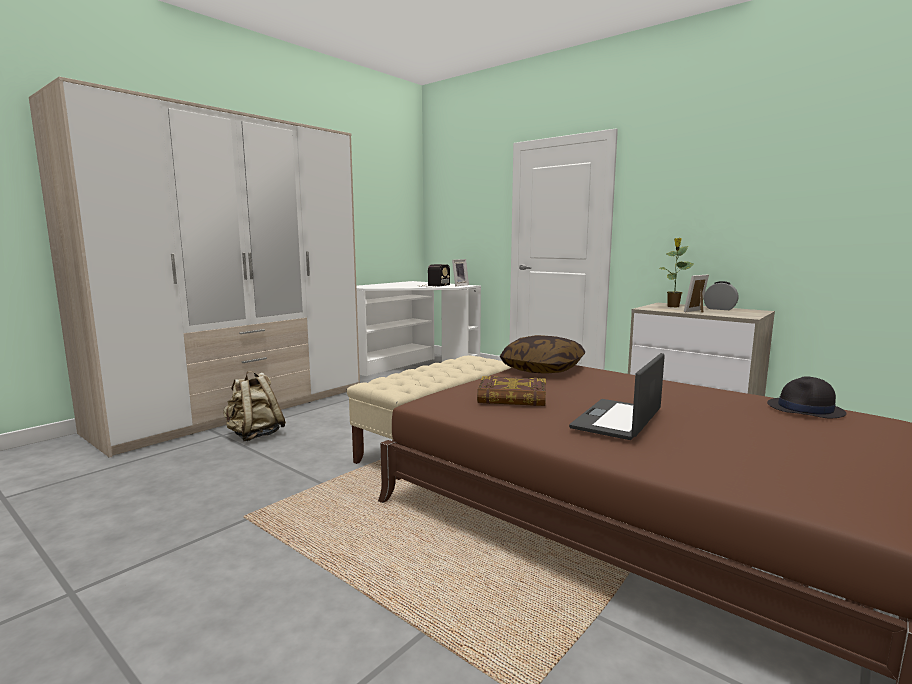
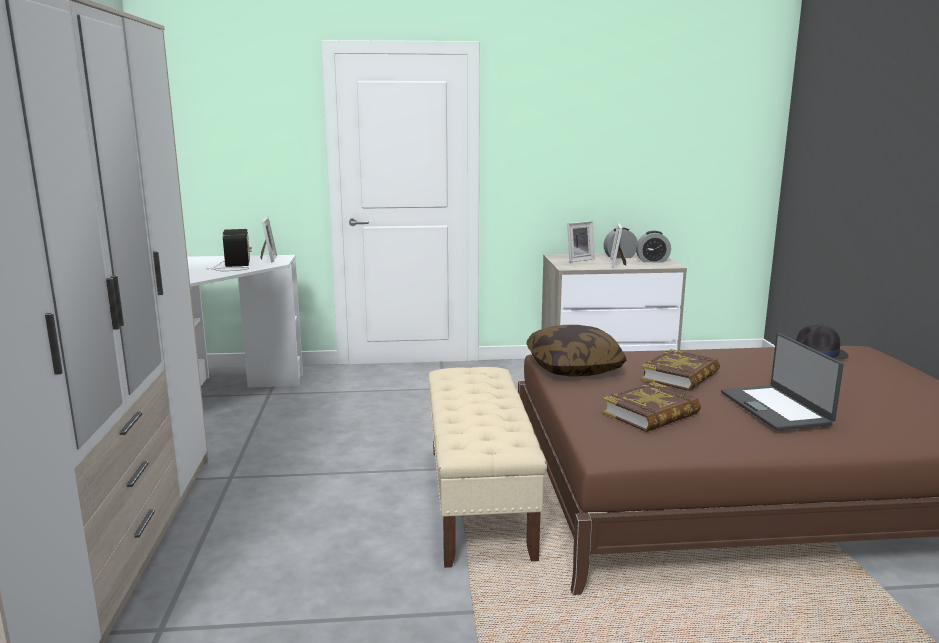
camera: 45 degrees left, 5 degrees up
(255, 435) = (219, 601): beige backpack -> none
(601, 388) = (680, 376): none -> book
(673, 306) = (578, 260): potted plant -> picture frame
(741, 313) = (652, 261): none -> alarm clock

